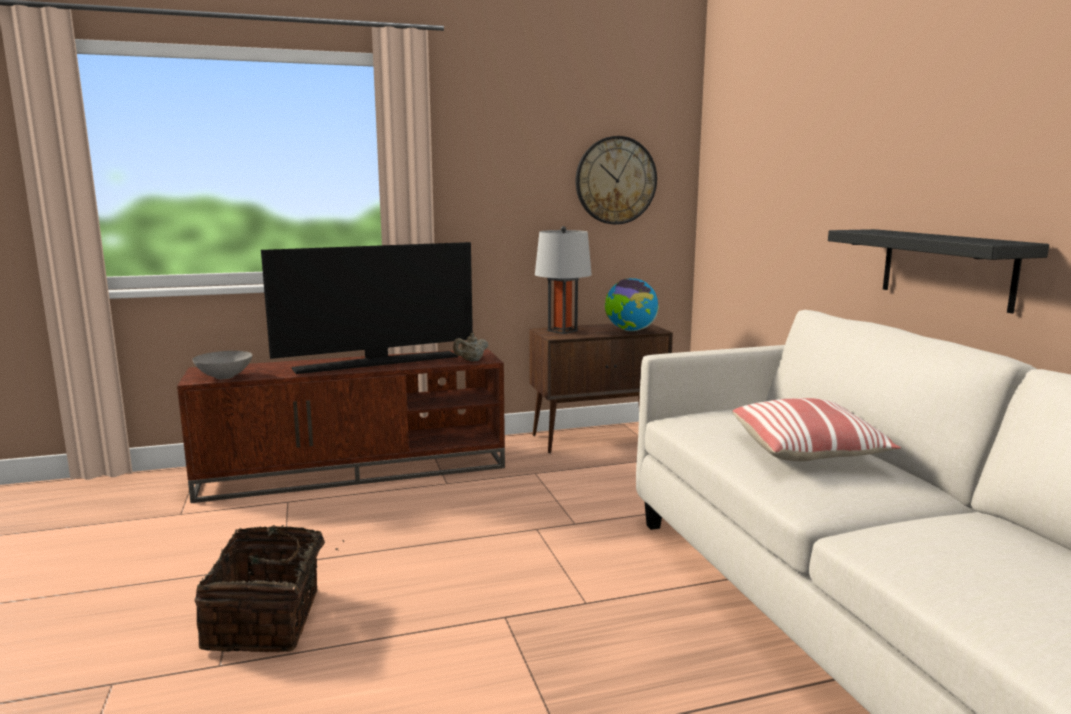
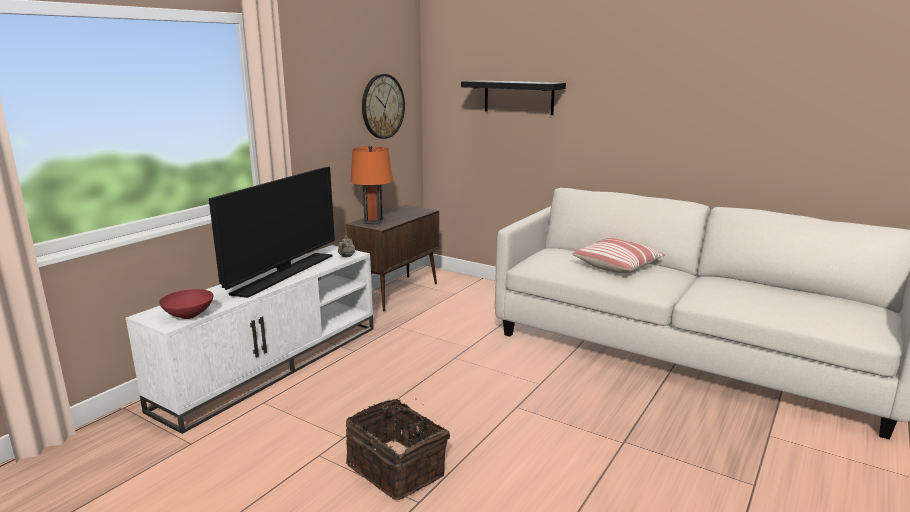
camera: 40 degrees left, 5 degrees up
(225, 377) = (190, 315): grey bowl -> red bowl
(356, 470) = (273, 364): brown tv stand -> white tv stand
(562, 331) = (373, 222): grey table lamp -> orange table lamp
(630, 330) = (413, 213): globe -> none
(946, 268) = (638, 159): black shelf -> black shelf (518, 97)

